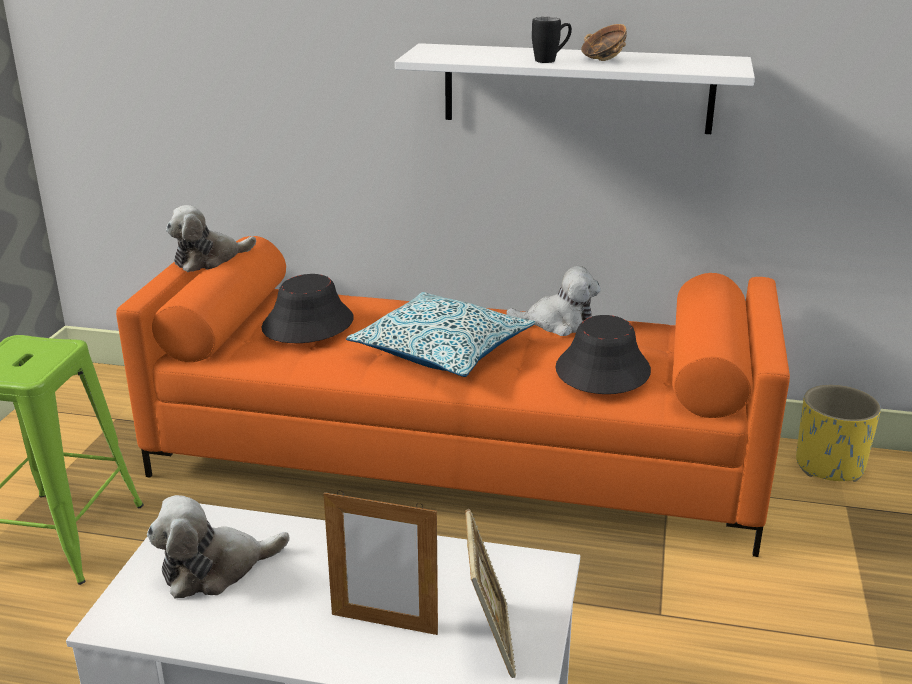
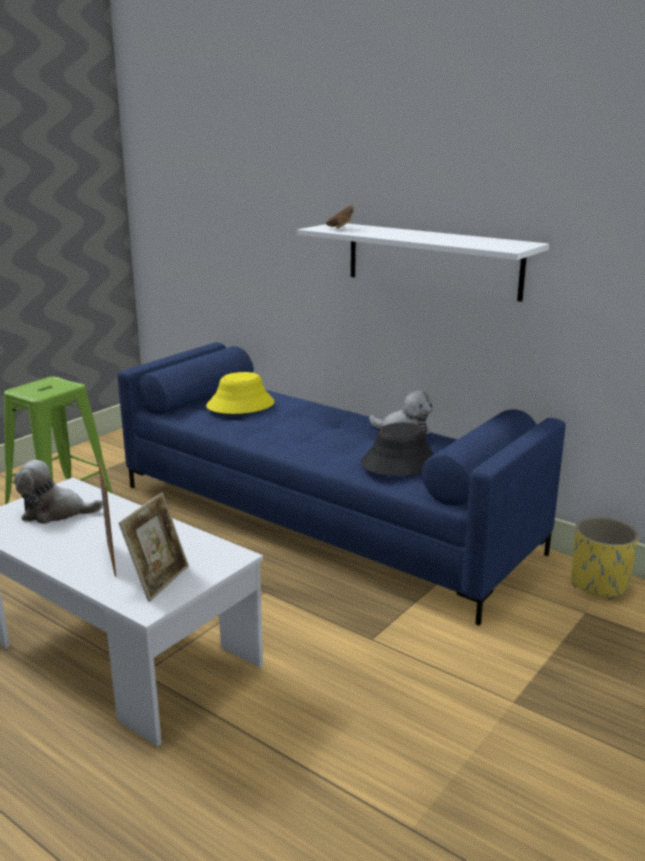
camera: 25 degrees right, 5 degrees down
(209, 260) = (196, 355): plush toy -> none
(307, 324) = (240, 405): black hat -> yellow hat
(384, 623) = (111, 558): picture frame -> picture frame turned 150 degrees counterclockwise
(442, 351) = (307, 433): pillow -> none
(458, 458) = (324, 518): orange sofa -> blue sofa
(551, 60) = (397, 235): black mug -> none
(602, 60) = (432, 237): bowl -> bowl (339, 228)

